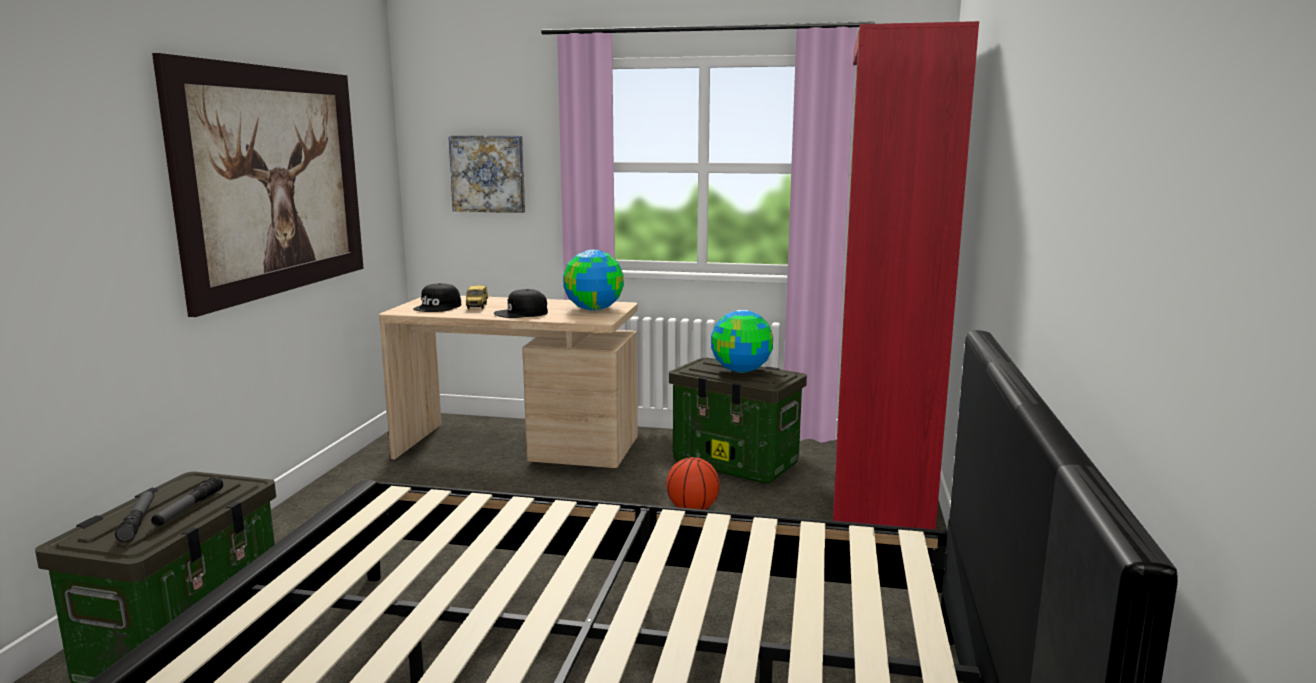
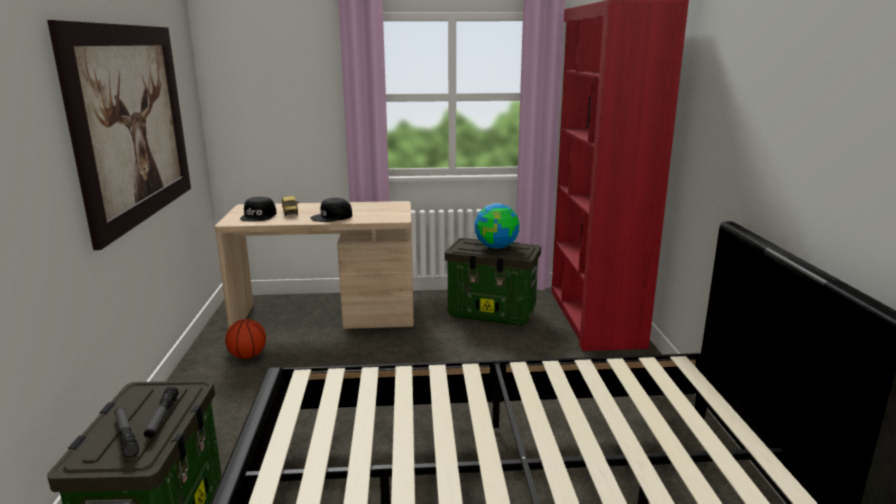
camera: 15 degrees left, 5 degrees up
(488, 174) = (279, 105): picture -> none
(594, 309) = (384, 209): globe -> none
(692, 509) = (483, 352): basketball -> basketball (247, 356)

